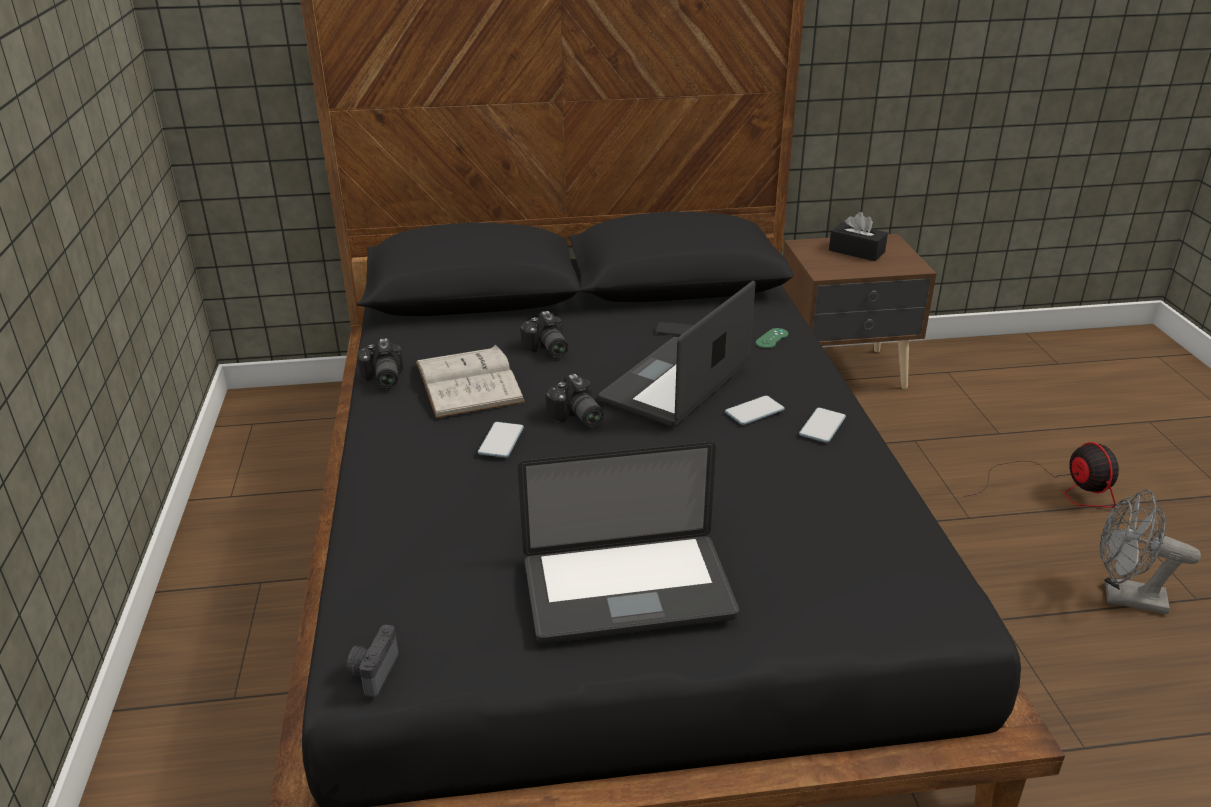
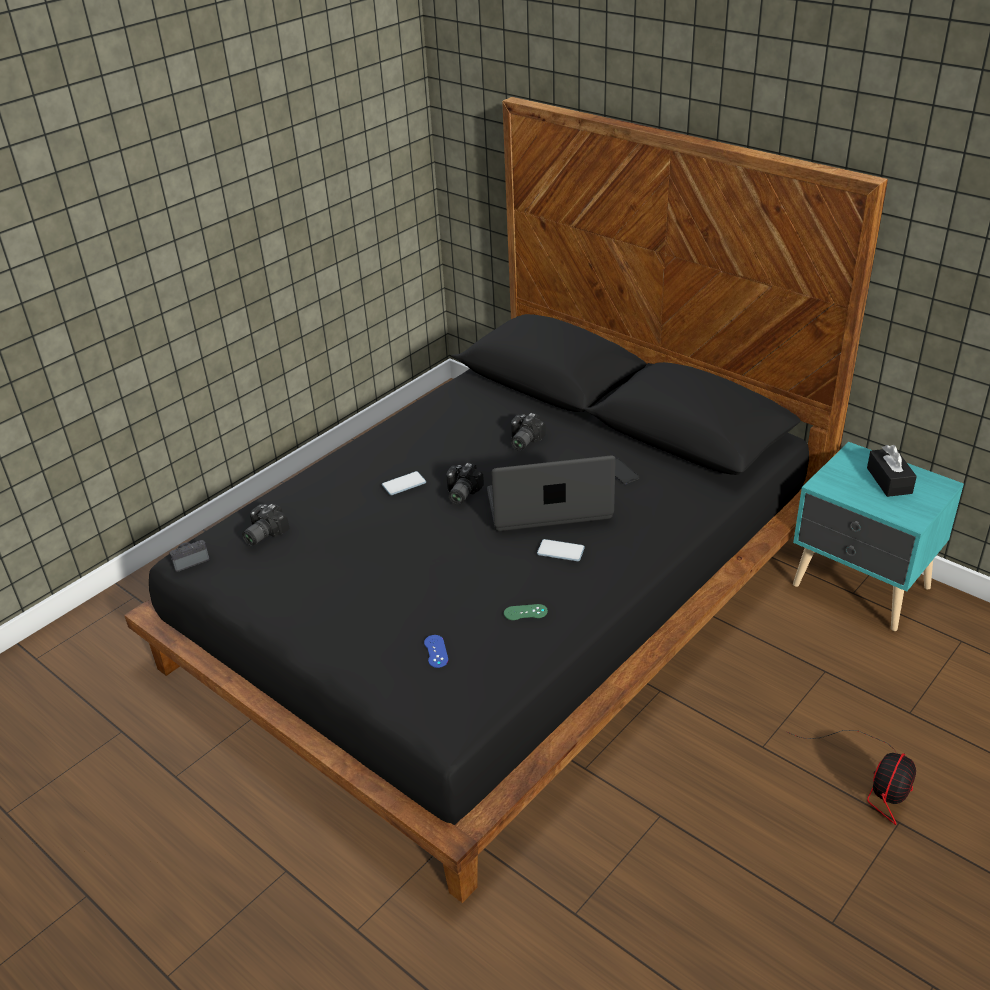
camera: 50 degrees right, 5 degrees up
(382, 379) = (414, 412): camera -> camera (262, 534)
(468, 382) = (447, 439): white book -> none
(628, 590) = (325, 599): laptop -> none
(772, 338) = (669, 511): green game controller -> green game controller (525, 612)
(820, 557) = (436, 651): none -> blue game controller
(822, 426) = (581, 586): phone -> none
(843, 374) = (861, 589): brown nightstand -> turquoise nightstand
(1124, 597) = (775, 876): grey fan -> none

